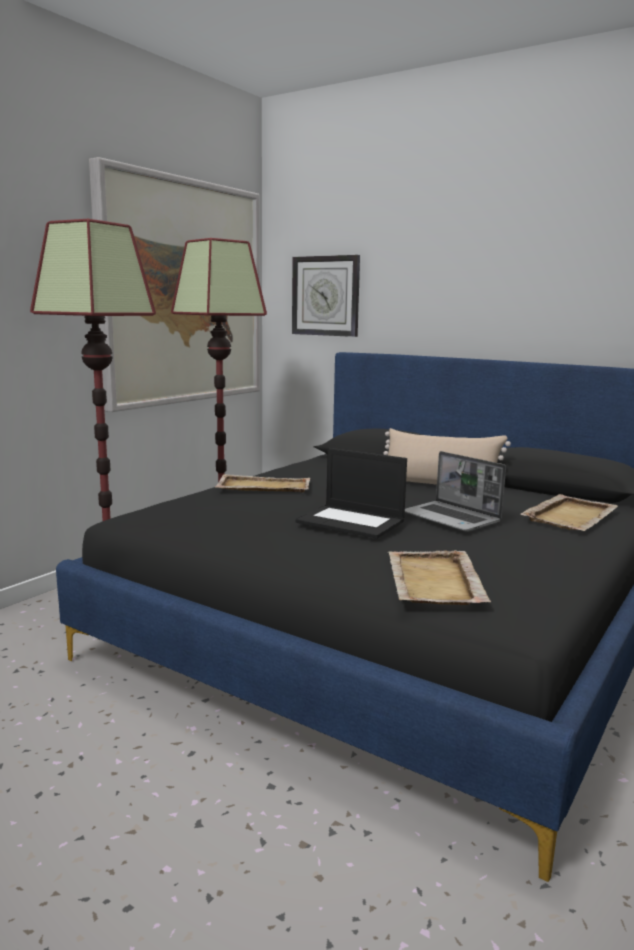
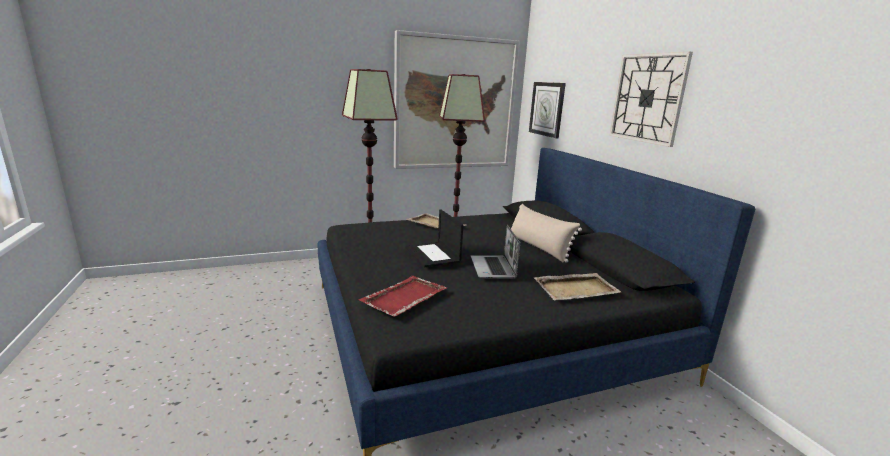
camera: 35 degrees right, 5 degrees up
(434, 581) = (403, 298): beige tray -> red tray
(519, 265) = (647, 98): none -> wall clock

